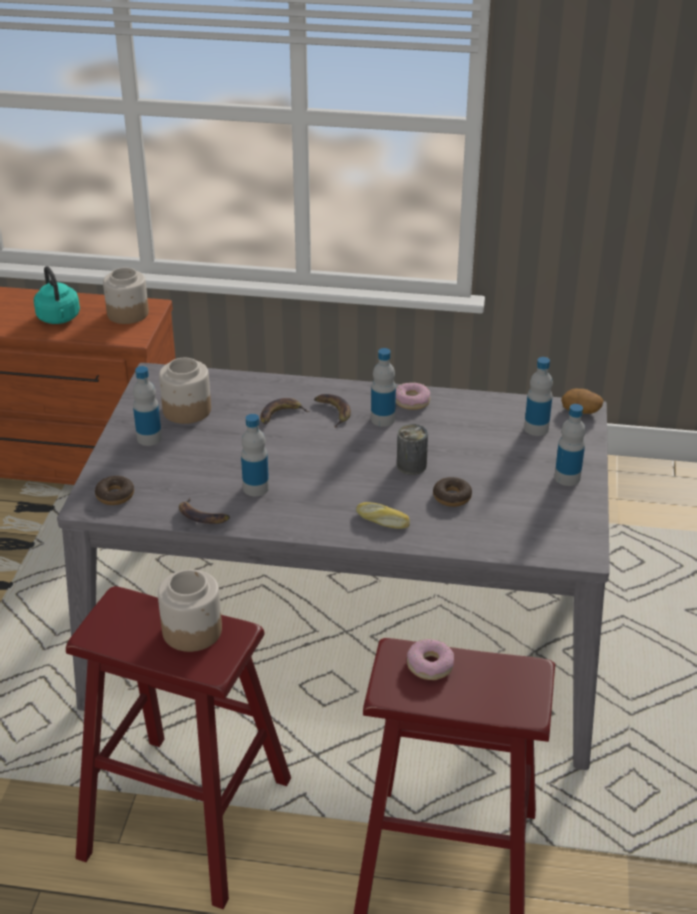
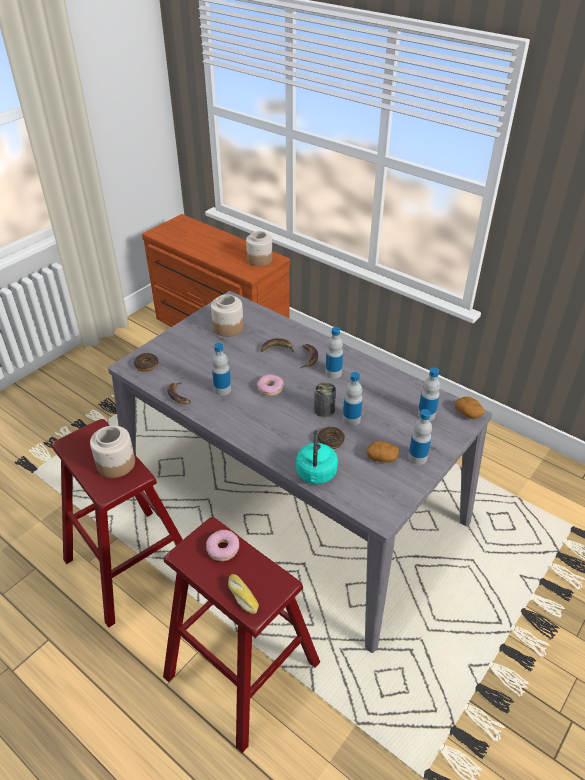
camera: 30 degrees right, 5 degrees up
(59, 319) = (222, 252): turquoise kettle -> turquoise kettle (316, 475)
(149, 438) = (194, 337): bottle -> bottle (351, 419)
(382, 521) = (274, 439): bread -> bread (241, 596)
(412, 401) = (361, 367): donut -> donut (270, 388)
(528, 492) = (382, 457): none -> potato

